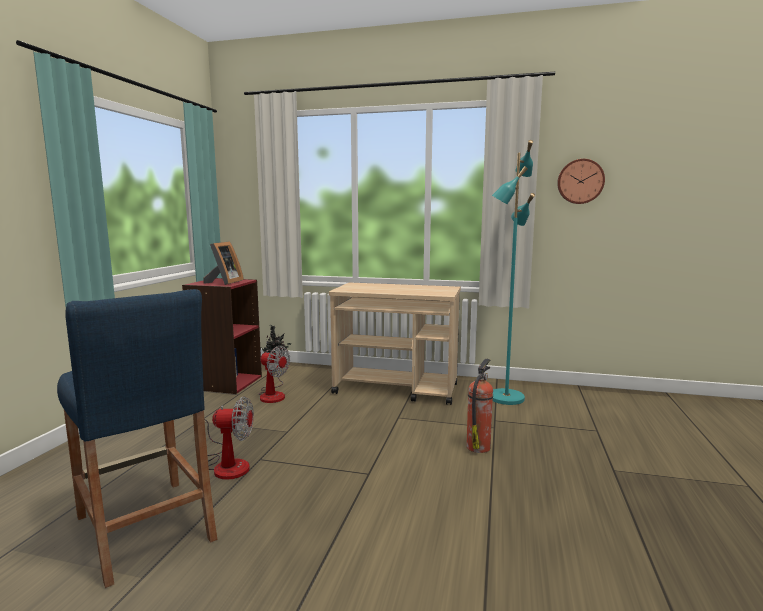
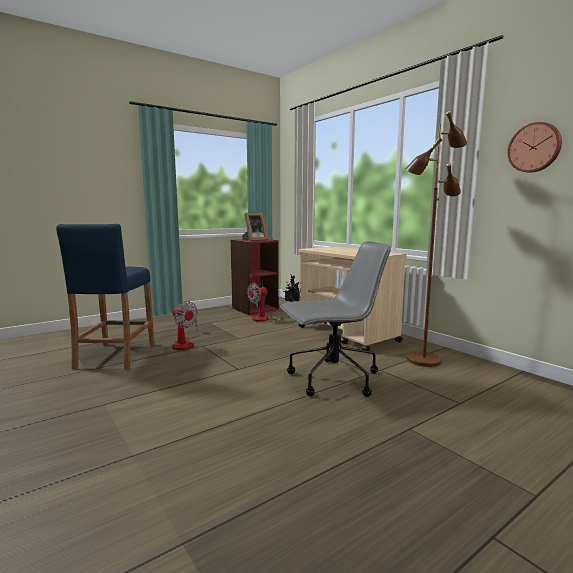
camera: 40 degrees right, 0 degrees up
(273, 394) = (266, 319): fan -> fan turned 75 degrees clockwise
(478, 446) = (332, 379): fire extinguisher -> grey office chair
(505, 397) = (423, 360): turquoise floor lamp -> brown floor lamp

